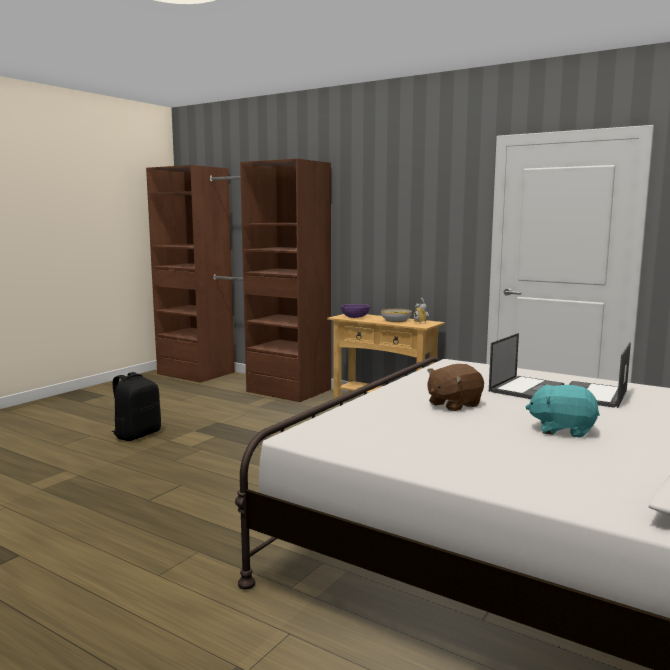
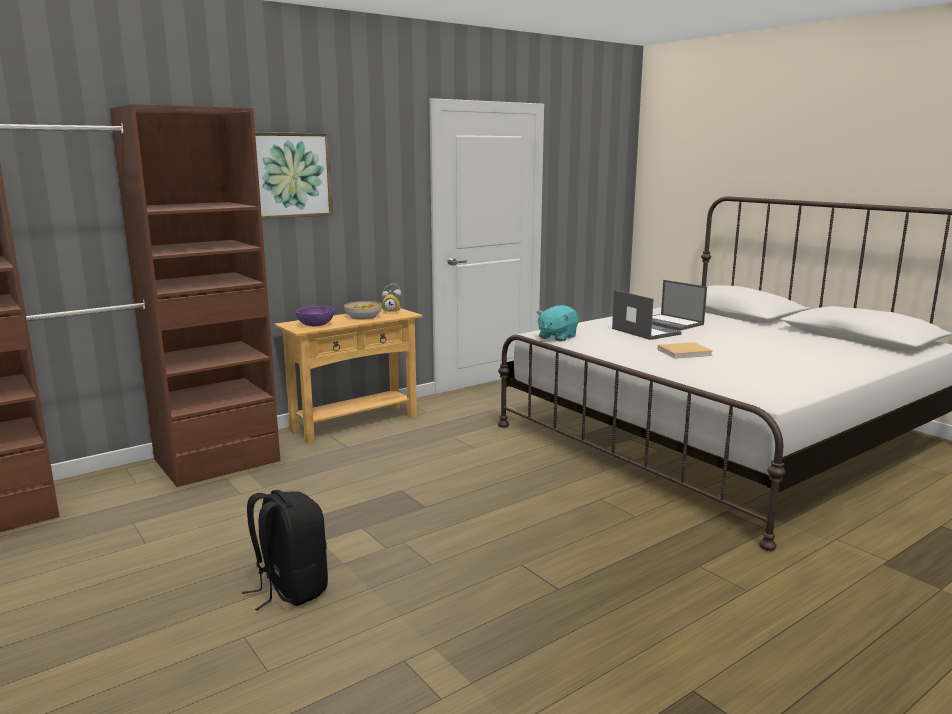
camera: 70 degrees left, 5 degrees up
(371, 205) = (290, 175): none -> picture
(453, 404) = (686, 352): brown plush toy -> beige book
(562, 430) = (753, 341): turquoise plush toy -> turquoise plush toy (557, 337)

